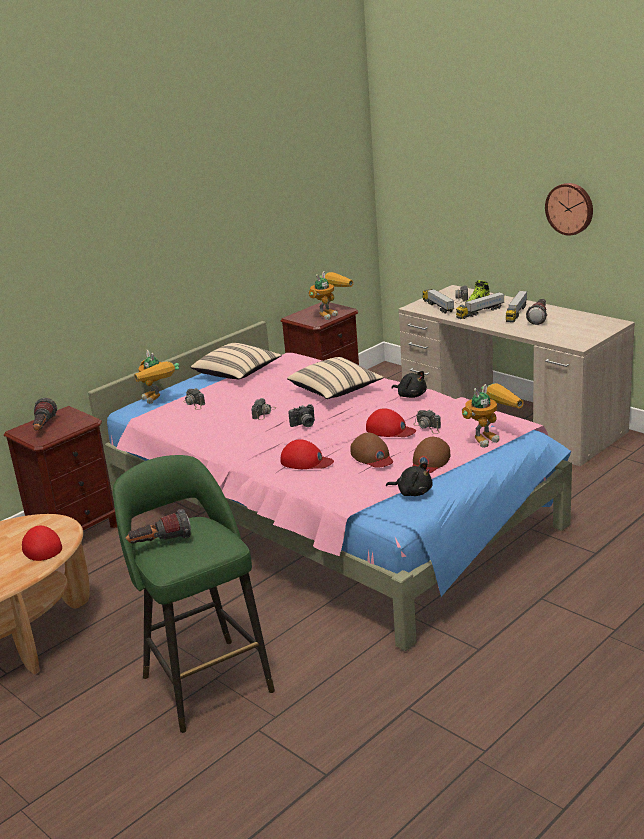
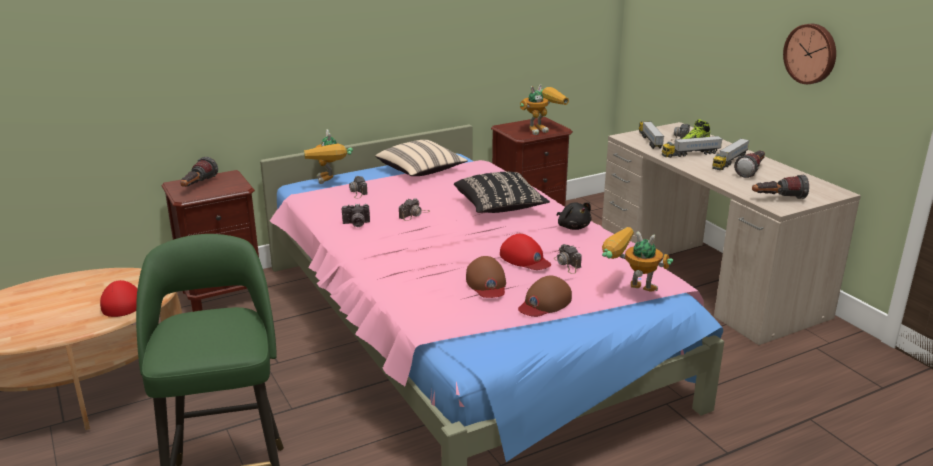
camera: 15 degrees right, 0 degrees up
(159, 543) = (180, 328): flashlight -> flashlight (777, 199)
(304, 425) = (442, 235): camera -> camera (356, 224)
(306, 461) = (416, 273): red cap -> none
(335, 391) = (499, 207): beige pillow -> black pillow
(413, 492) = (505, 334): black plush toy -> none
(490, 437) = (629, 290): toy robot -> toy robot turned 135 degrees counterclockwise

